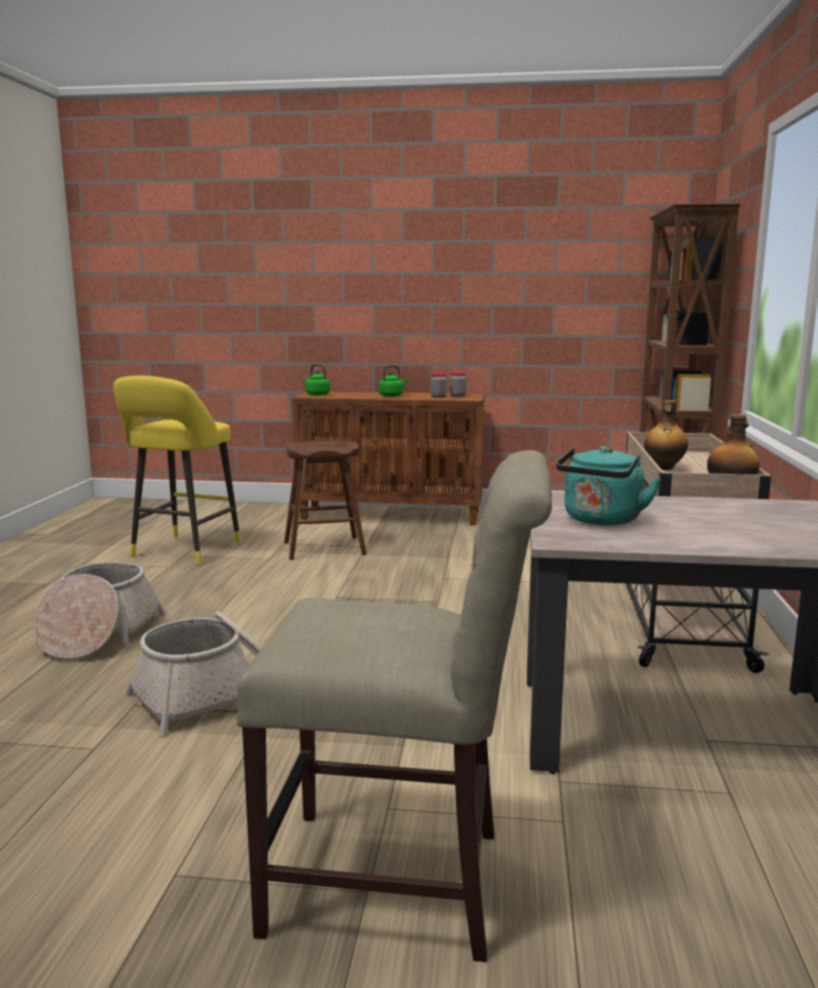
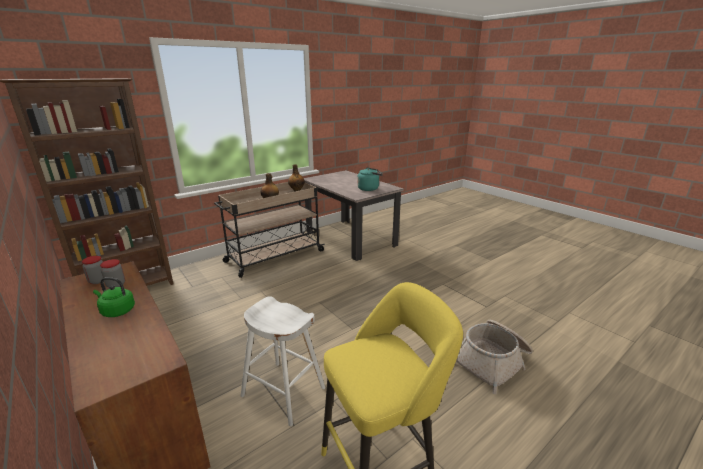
camera: 135 degrees left, 10 degrees up
(212, 695) = (456, 298): basket -> none
(316, 394) = (132, 367): green kettle -> none
(324, 548) = (283, 392): brown stool -> white stool
(401, 883) = (448, 243): beige chair -> none

